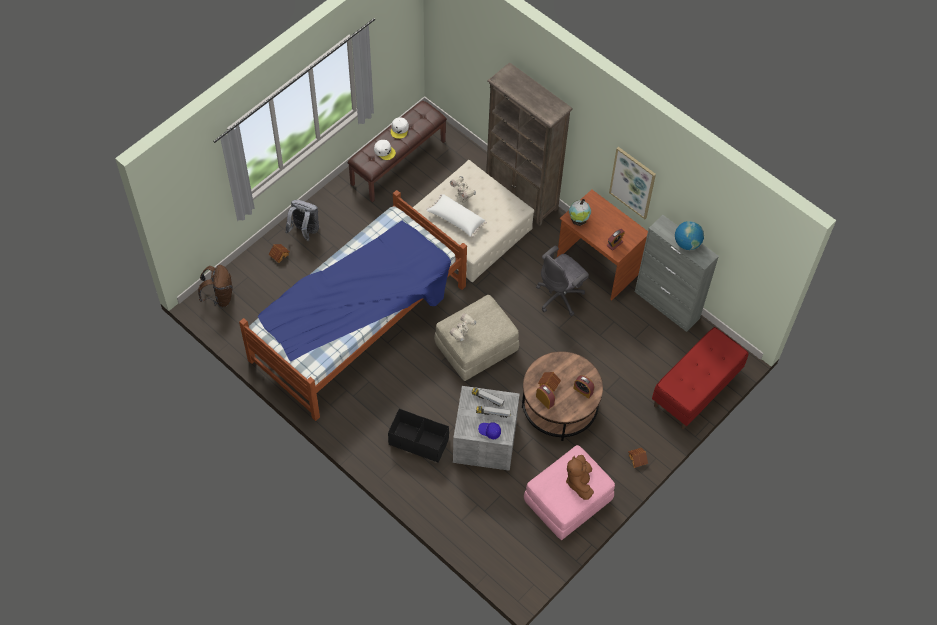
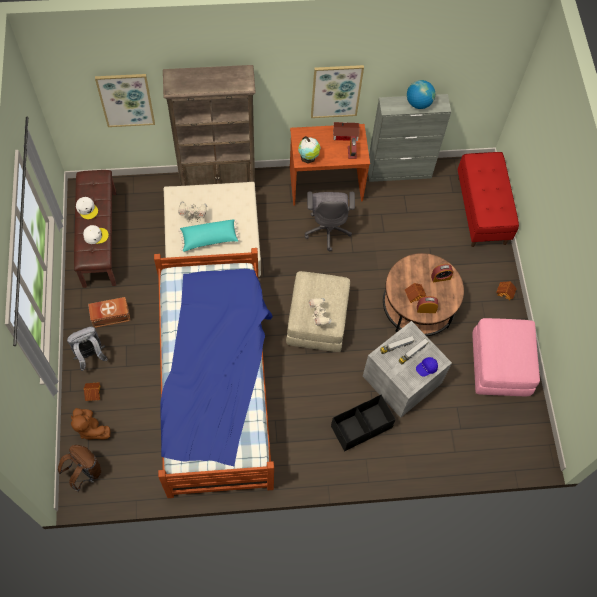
camera: 50 degrees left, 5 degrees up
(346, 217) = (110, 315): none -> brown storage box
(456, 220) = (209, 239): white pillow -> turquoise pillow
(480, 68) = (126, 100): none -> picture
(579, 482) = (515, 343): brown plush toy -> brown plush toy (91, 428)
(626, 228) = (346, 135): none -> toy house

